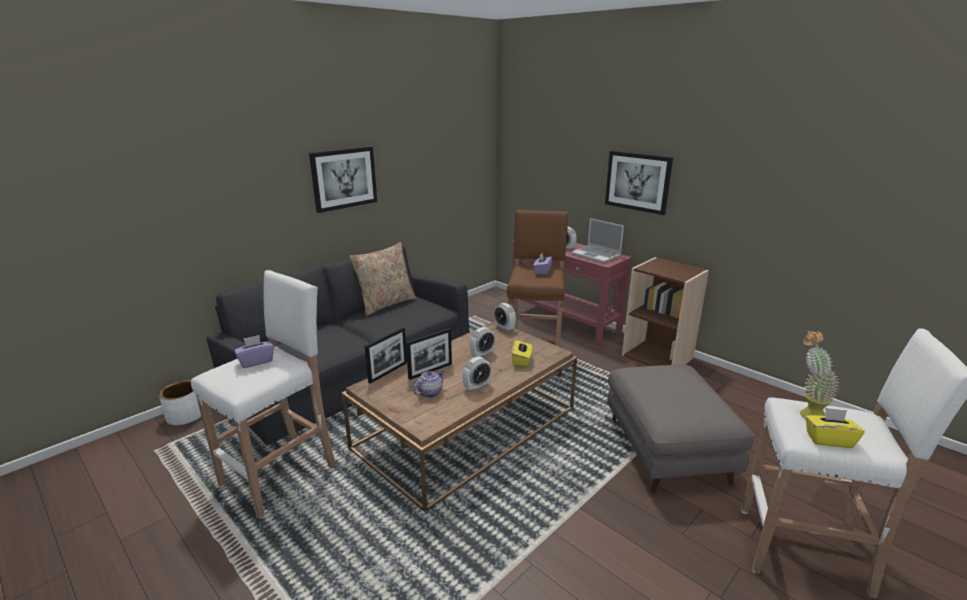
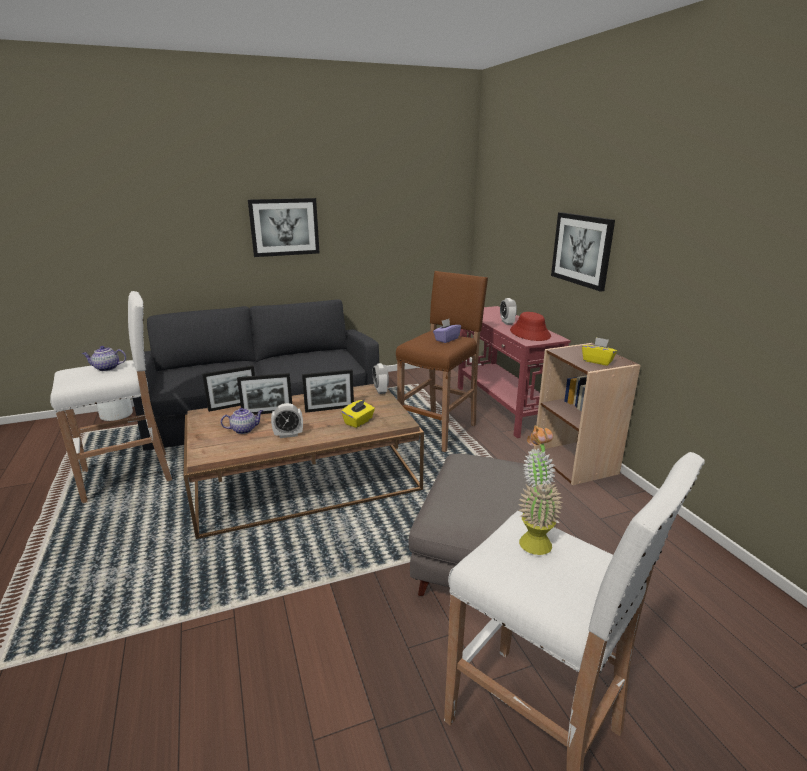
camera: 25 degrees right, 0 degrees up
(256, 361) = (106, 368): purple tissue box -> teapot
(386, 304) = (309, 352): beige pillow -> none
(482, 354) = (329, 409): alarm clock -> picture frame
(596, 255) = (530, 333): laptop -> red hat
(828, 439) = (514, 575): yellow tissue box -> yellow tissue box (597, 361)

